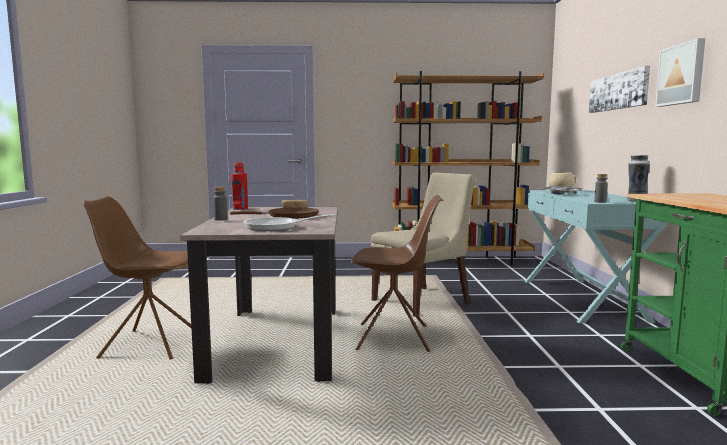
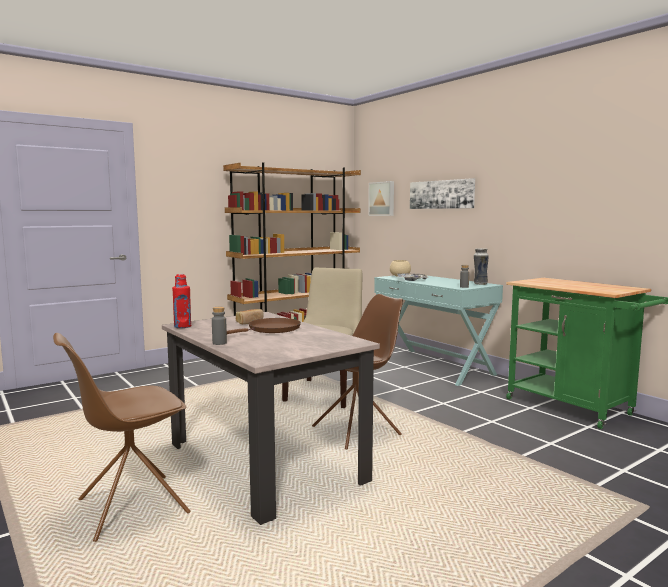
camera: 35 degrees left, 0 degrees up
(277, 227) = (311, 344): frying pan -> none
(682, 74) = (508, 189): picture -> picture (382, 199)

